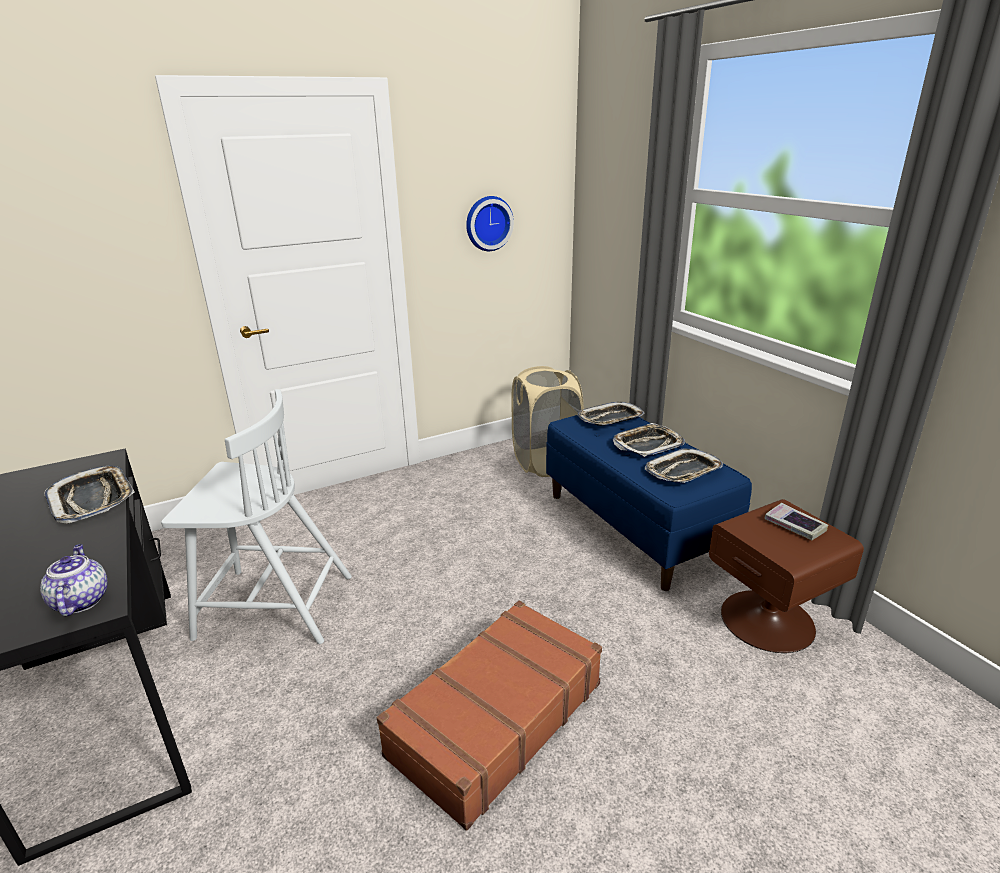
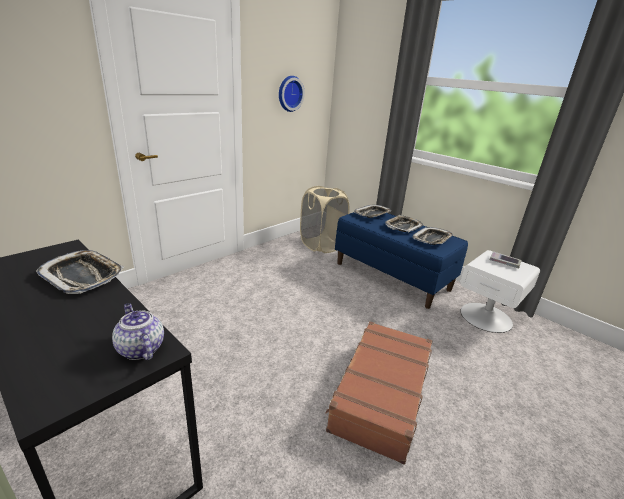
camera: 20 degrees left, 0 degrees up
(272, 606) = (192, 349): white chair -> none
(768, 619) = (486, 316): brown nightstand -> white nightstand

